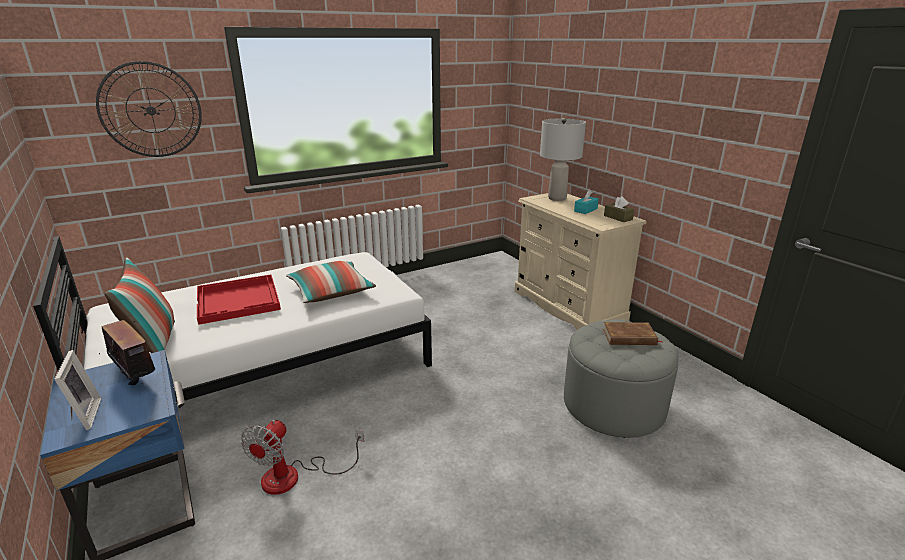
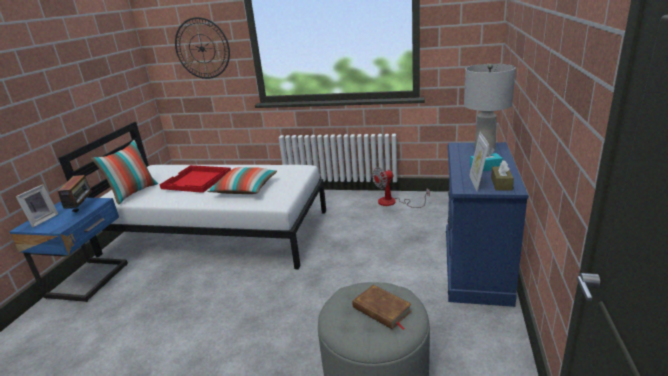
camera: 45 degrees right, 0 degrees up
(294, 476) = (144, 301): fan -> fan (393, 202)
(568, 306) = (475, 265): beige dresser -> blue dresser
(602, 220) = (477, 183): none -> picture frame

